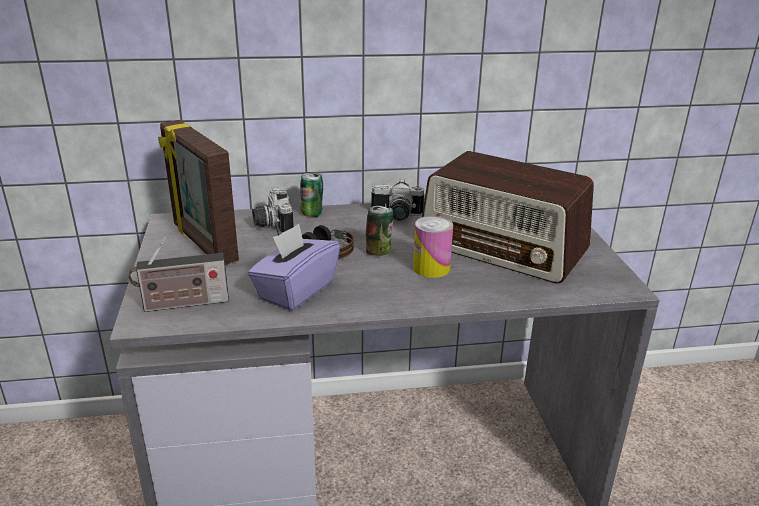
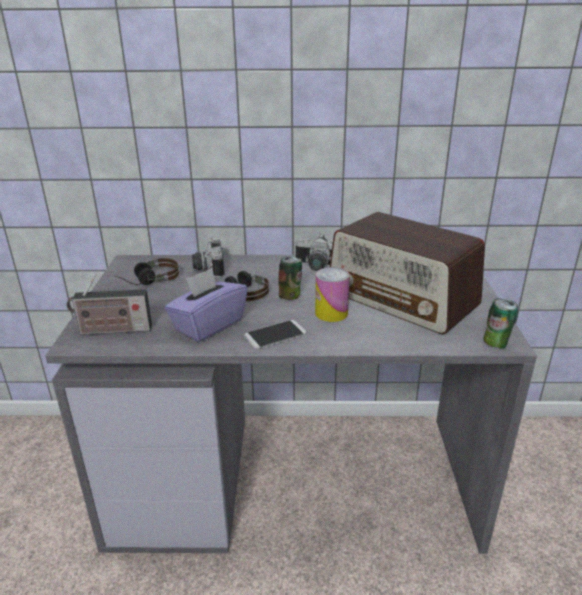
camera: 10 degrees right, 0 degrees up
(203, 244) = (147, 281): picture frame -> headphones
(312, 213) = (244, 261): can -> can (496, 343)
(377, 297) = (275, 335): none -> phone

